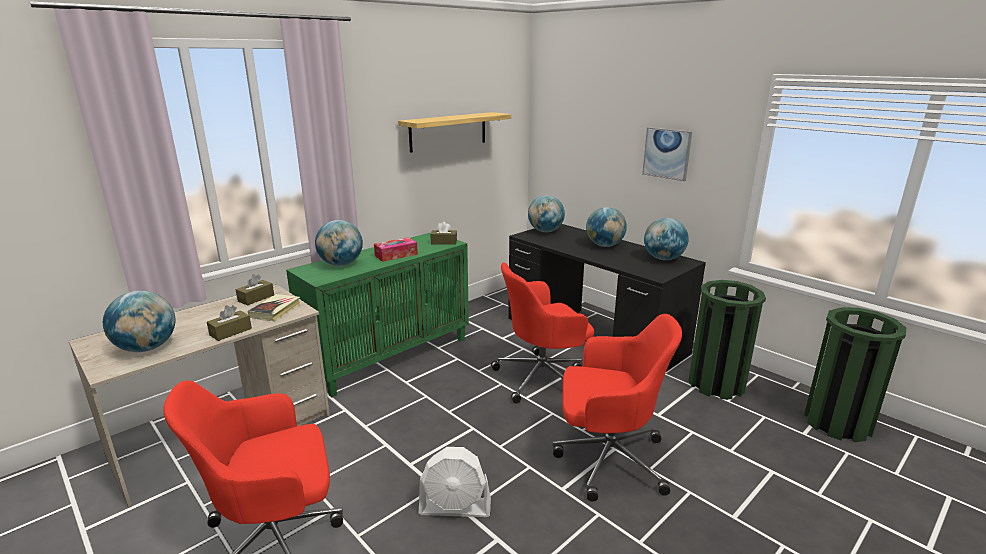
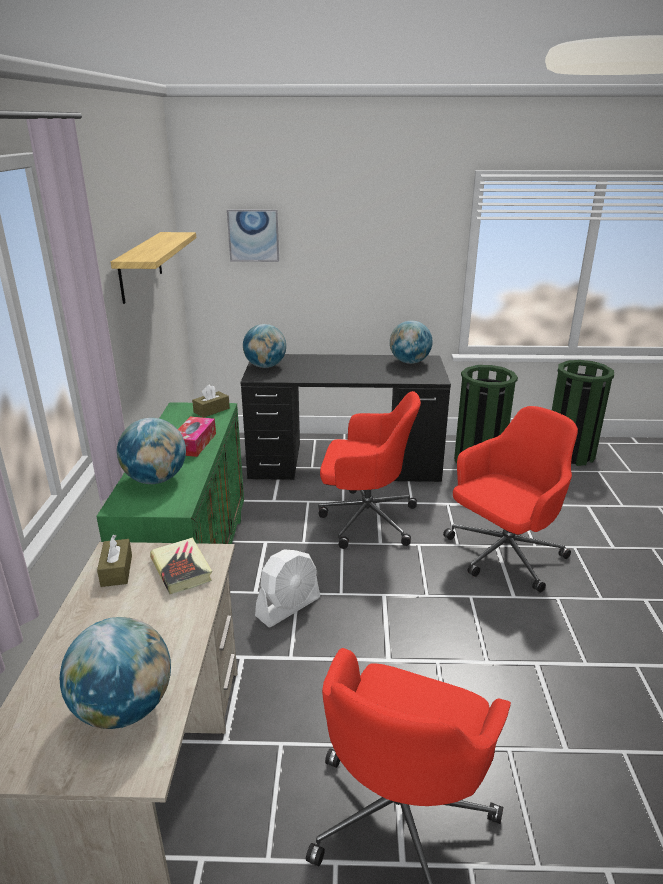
camera: 45 degrees left, 5 degrees up
(230, 332) = (188, 621): brown tissue box -> none
(455, 507) = (476, 664): white fan -> white fan (288, 607)
(543, 378) = (365, 519): red office chair -> red office chair turned 105 degrees counterclockwise
(604, 245) = (344, 364): globe -> none
(667, 153) = (374, 256): picture -> picture (253, 235)

